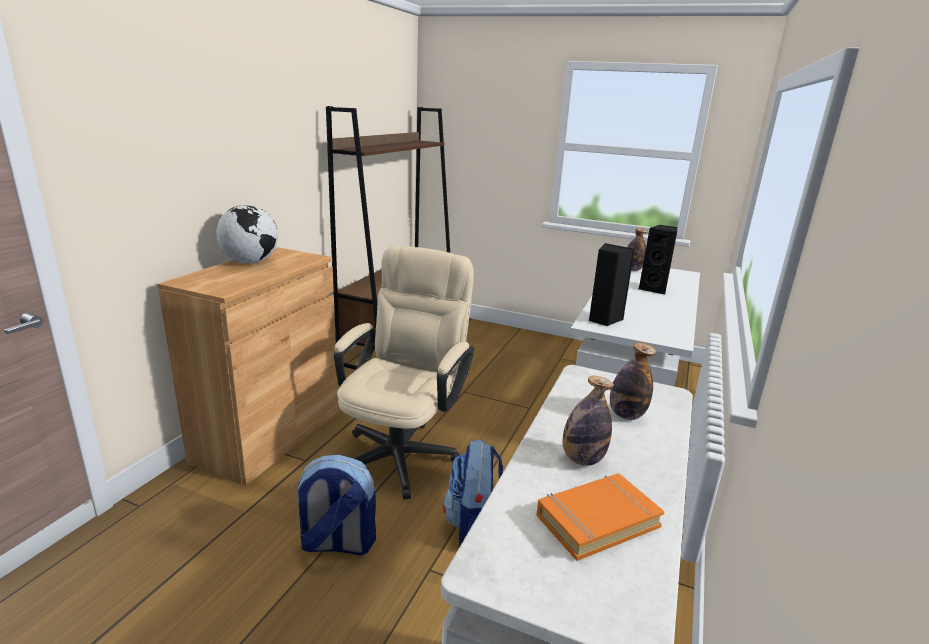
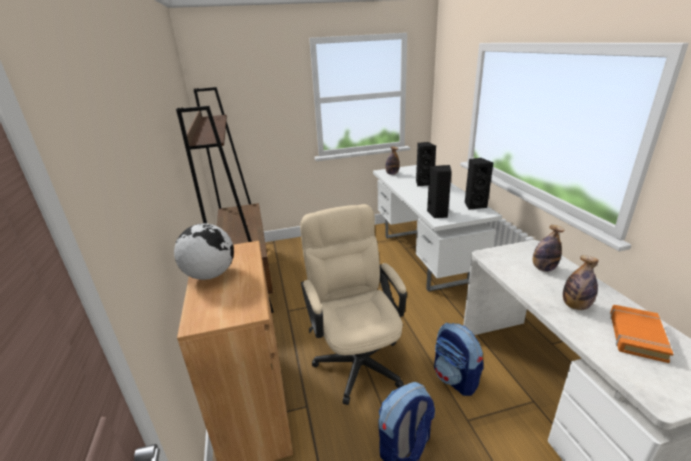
camera: 35 degrees left, 5 degrees up
(675, 329) = (474, 205): none -> black speaker

